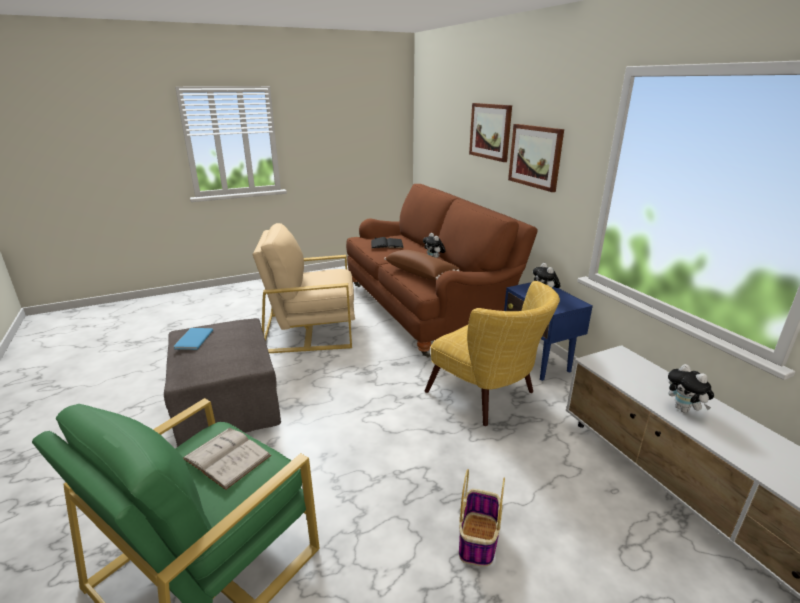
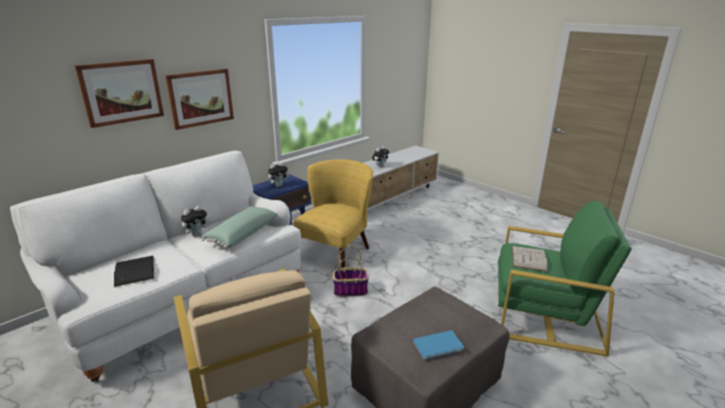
camera: 110 degrees left, 0 degrees up
(421, 273) = (241, 234): brown pillow -> green pillow
(427, 309) = (184, 301): brown sofa -> white sofa
(478, 540) = (450, 242): basket -> basket (351, 290)

